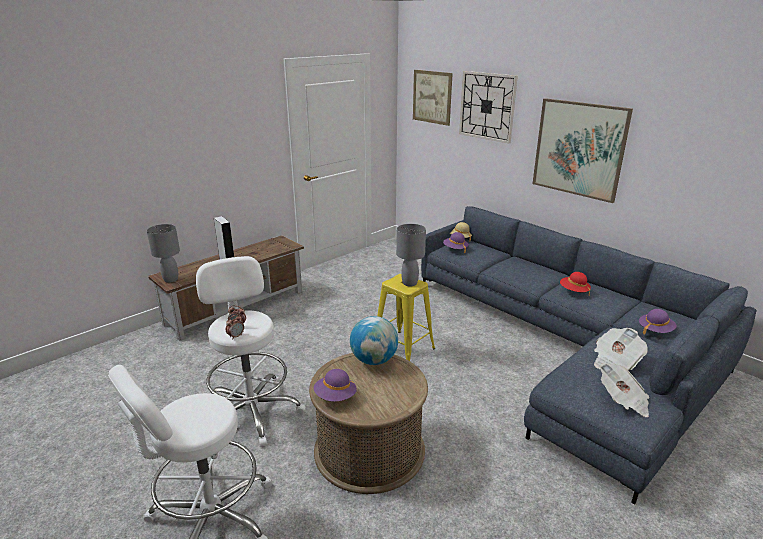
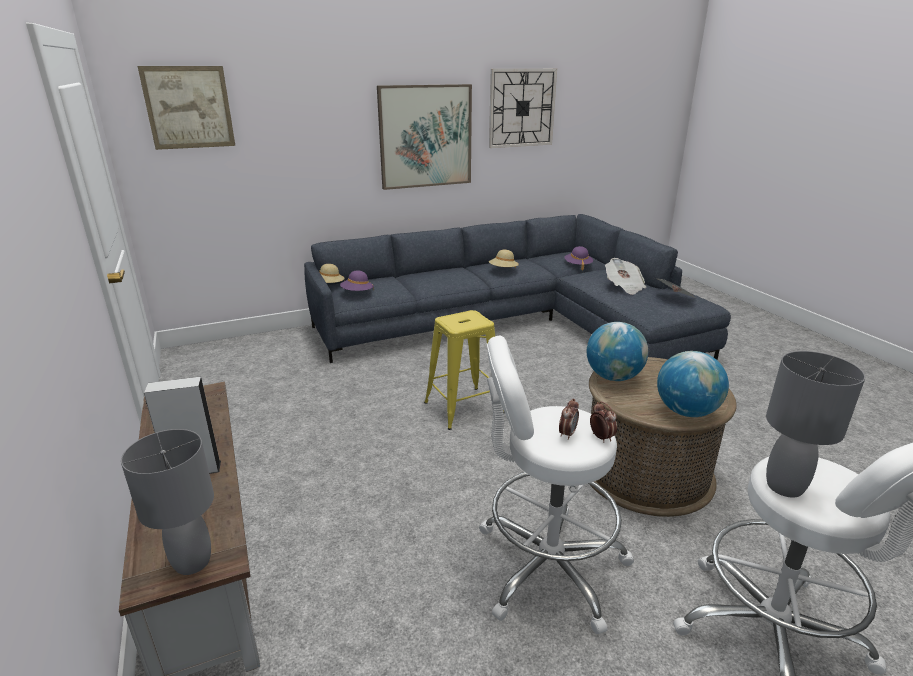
camera: 70 degrees left, 0 degrees up
(335, 397) = (686, 411): purple hat -> globe
(410, 283) = (467, 318): grey table lamp -> grey table lamp (784, 486)
(487, 106) = (296, 107): wall clock -> wall clock (522, 108)
(574, 291) = (503, 270): red hat -> beige hat

